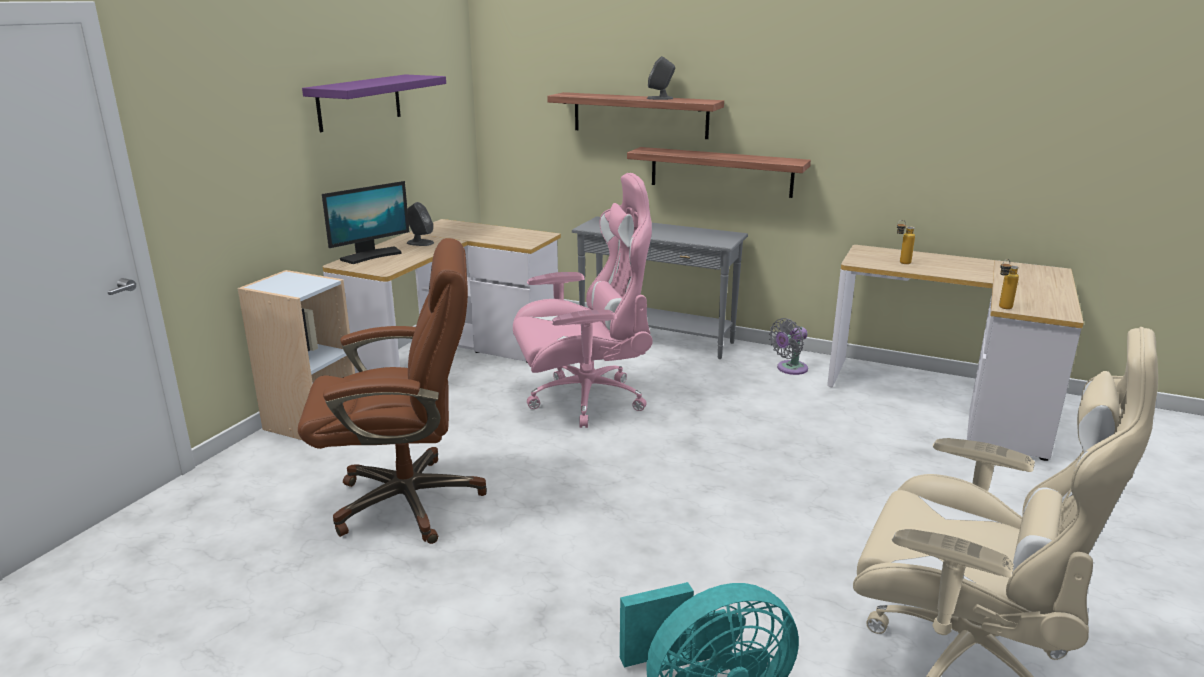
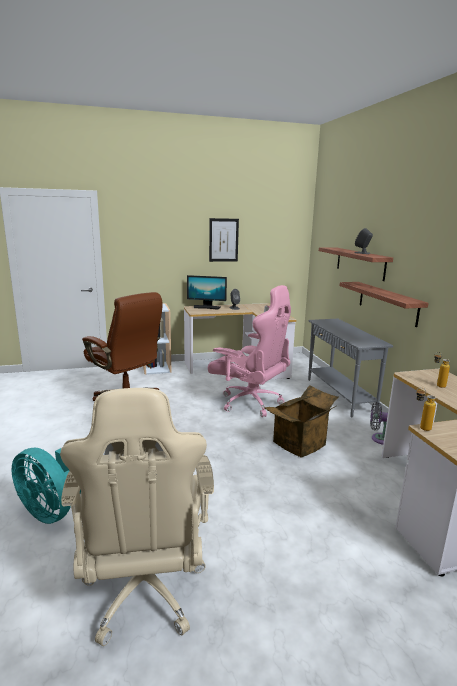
camera: 50 degrees right, 5 degrees down
(359, 102) = (223, 240): purple shelf -> picture
(746, 418) = (300, 444): none -> cardboard box

